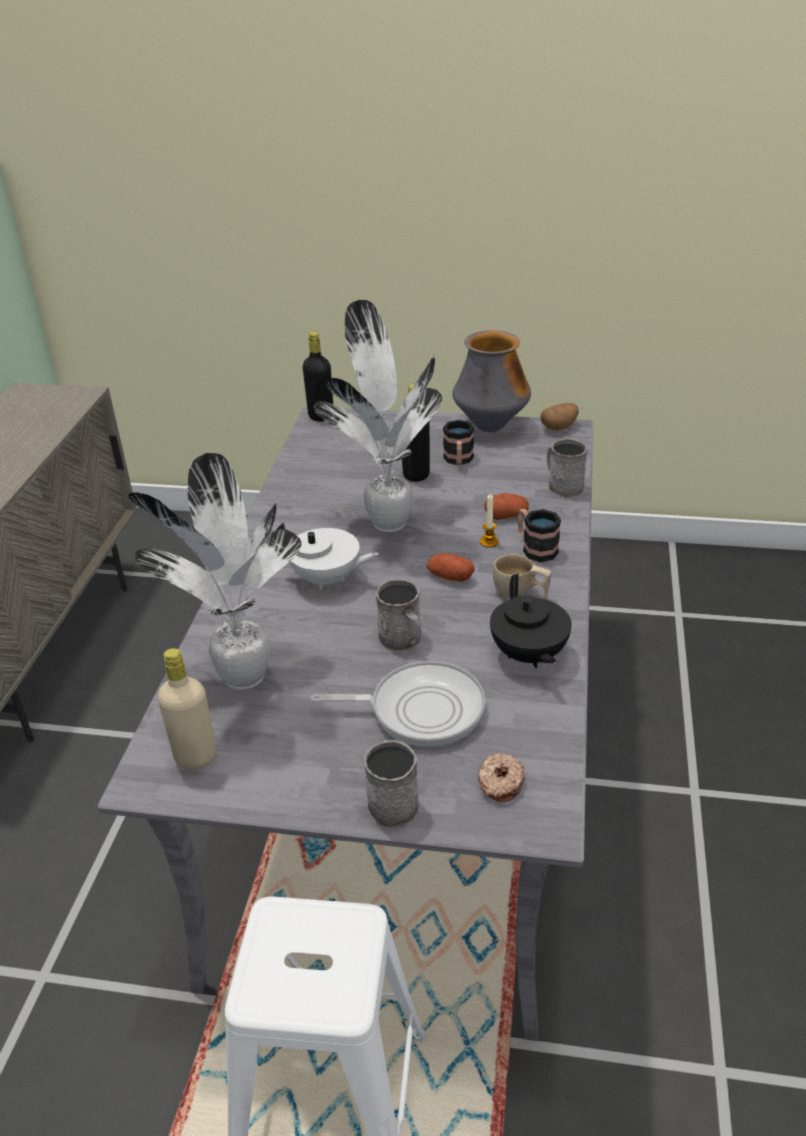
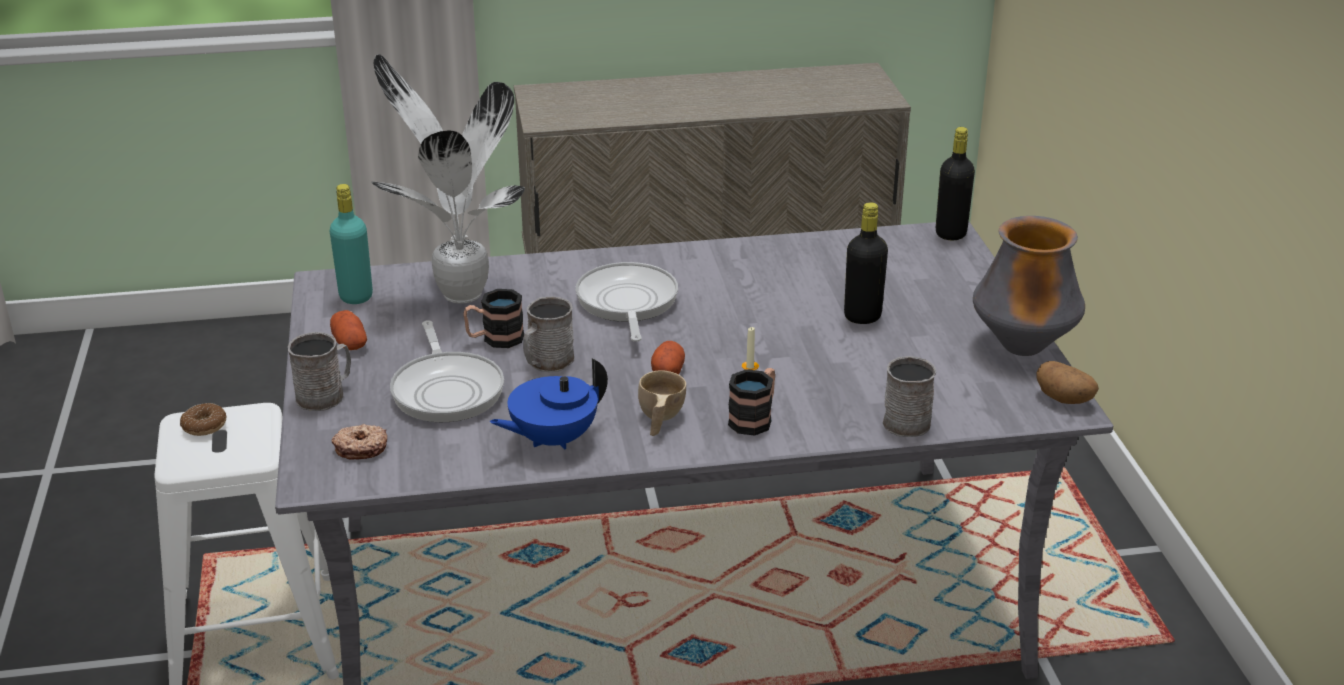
camera: 70 degrees right, 5 degrees down
(195, 757) = (356, 296): beige bottle -> turquoise bottle
(275, 972) = (204, 426): none -> donut
(327, 579) = (627, 303): white teapot -> frying pan
(388, 521) = (754, 317): potted plant -> none
(458, 460) = (916, 338): mug -> mug (495, 339)
(506, 515) = (812, 389): potato -> potato (350, 343)
(528, 655) = (552, 439): black teapot -> blue teapot

